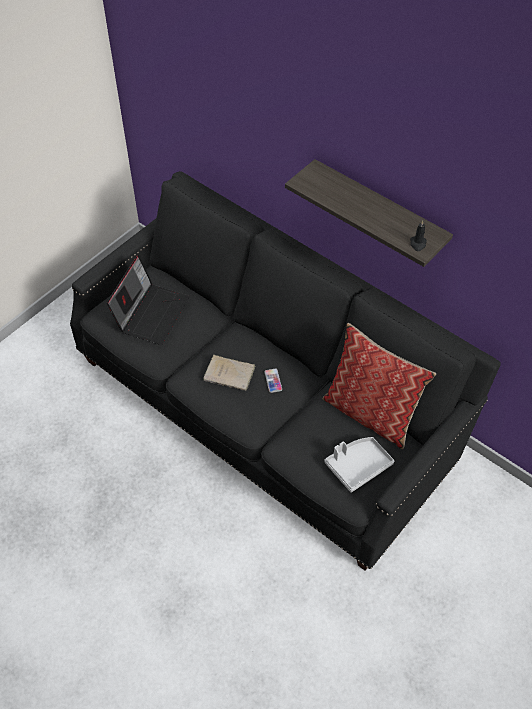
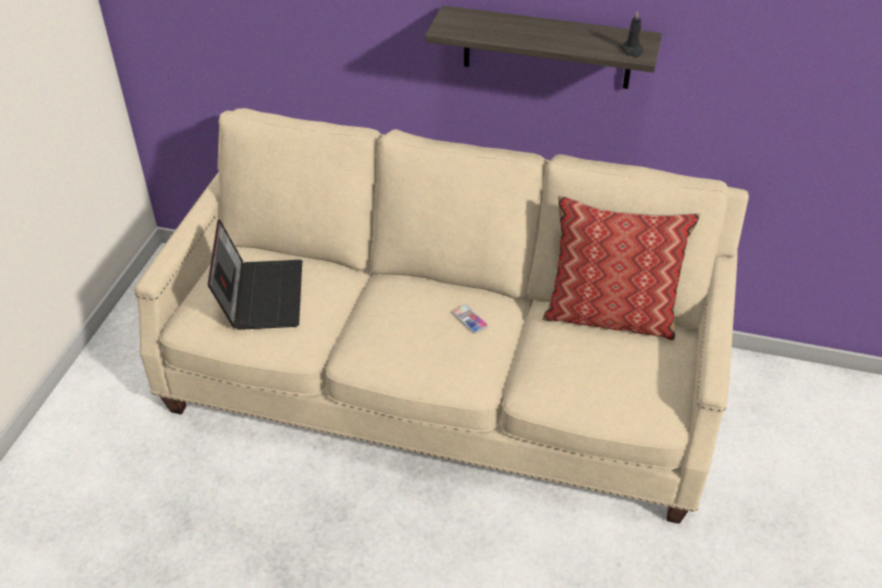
camera: 25 degrees left, 10 degrees down
(231, 374) = (411, 330): beige book -> none
(267, 408) = (442, 383): black sofa -> beige sofa
(358, 466) = (638, 376): grey tray -> none

